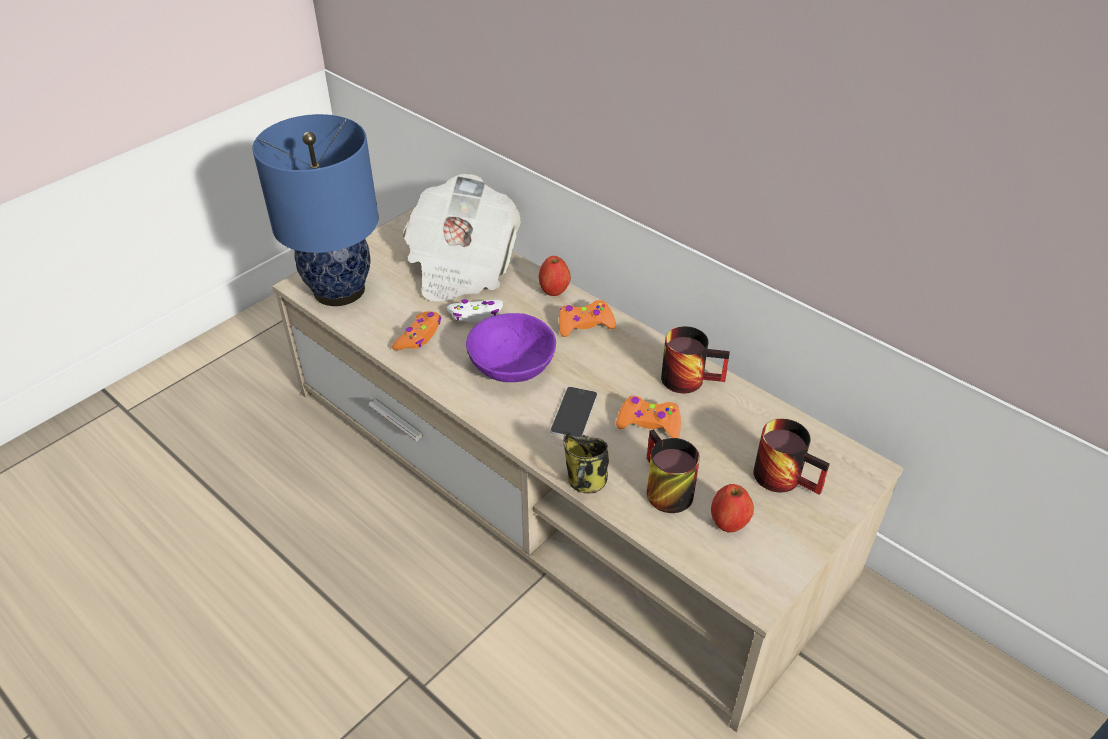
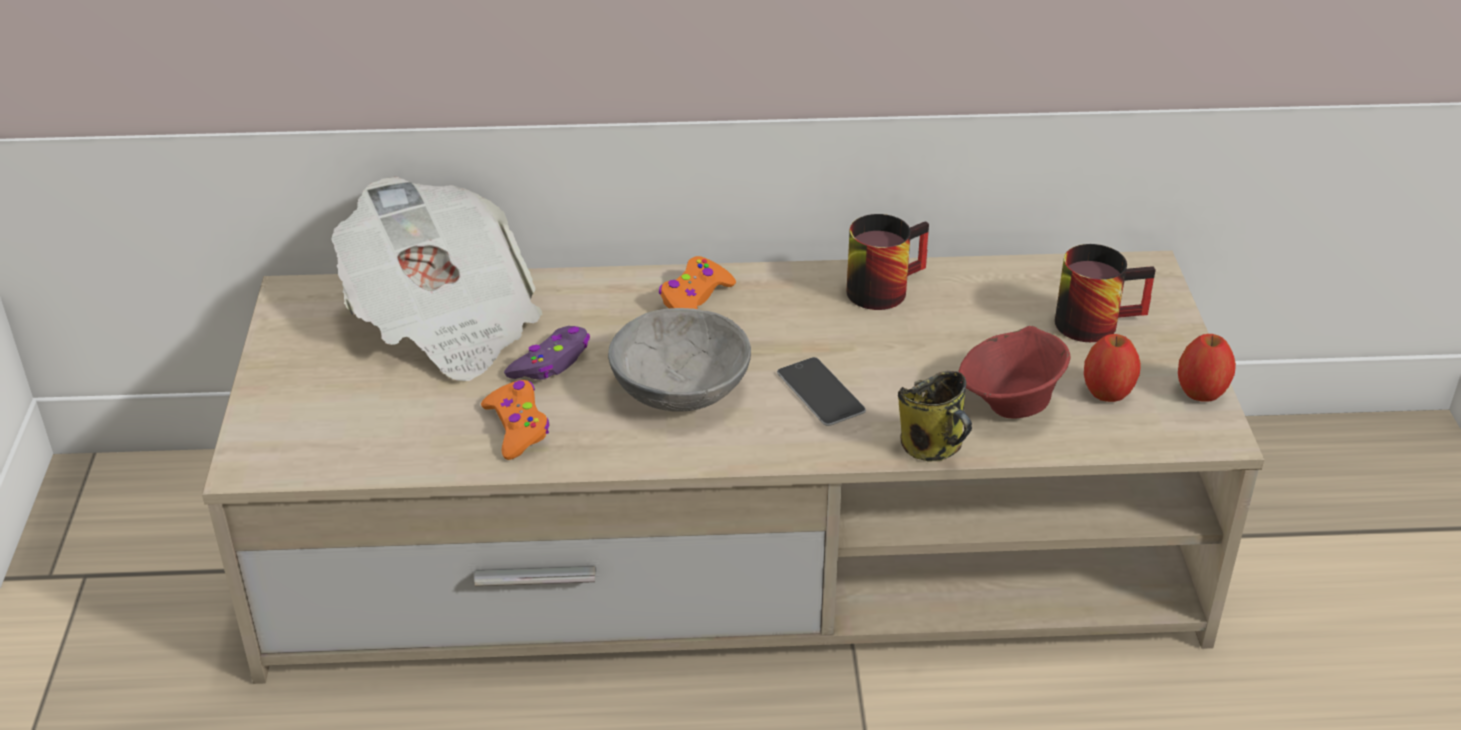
camera: 45 degrees left, 5 degrees down
(339, 290) = (316, 441): blue table lamp -> none
(476, 315) = (551, 363): white game controller -> purple game controller
(511, 365) = (679, 388): purple bowl -> grey bowl
(554, 290) = (604, 284): apple -> apple (1201, 392)
(649, 423) = (908, 353): orange game controller -> none
(661, 489) = (1010, 404): mug -> red bowl

